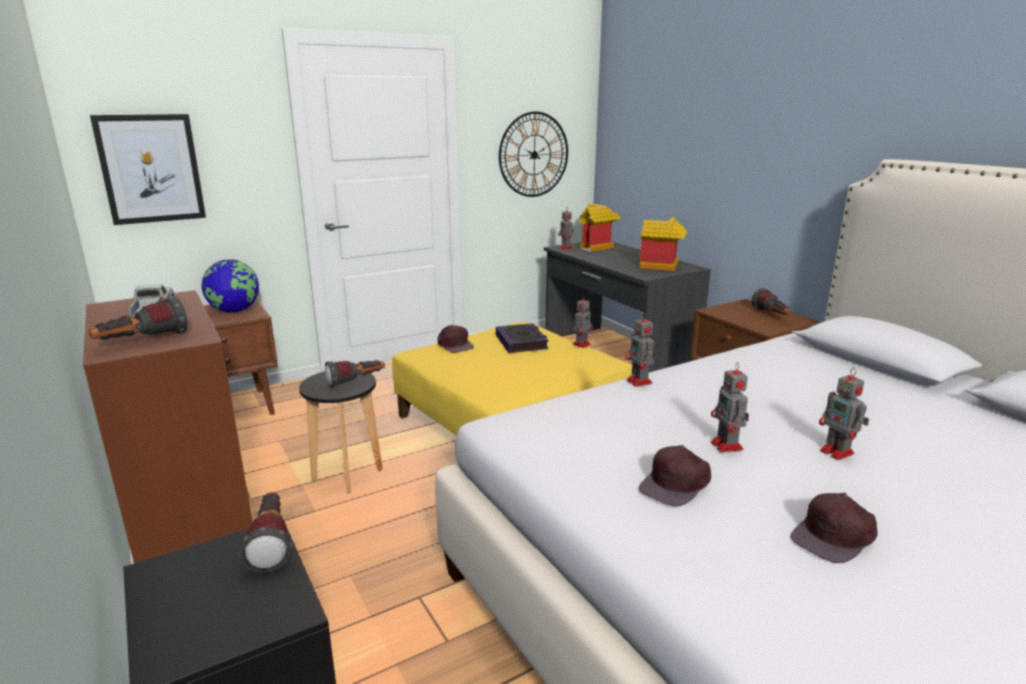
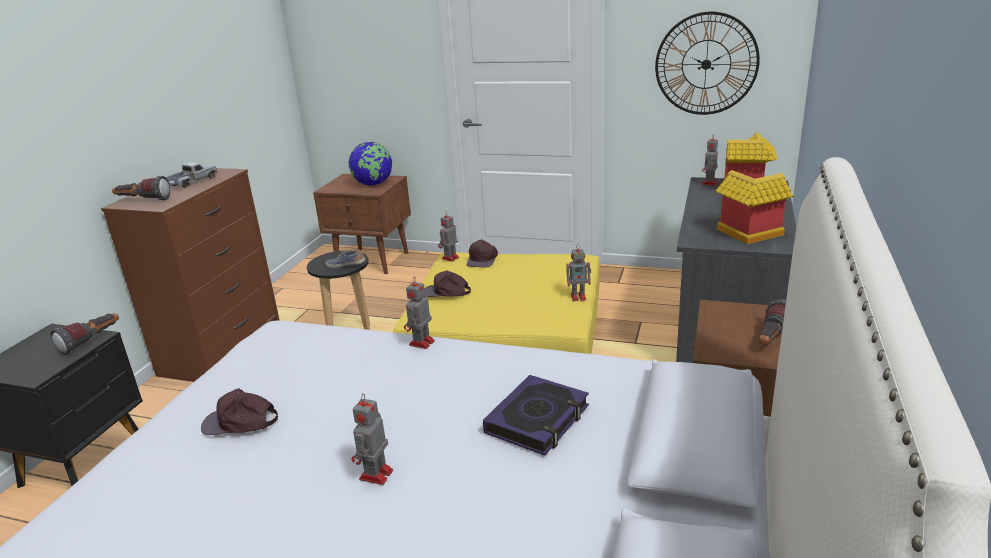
camera: 50 degrees right, 5 degrees up
(151, 169) = (339, 63): picture -> none
(356, 382) = (346, 266): flashlight -> shoe
(521, 342) = (531, 275): book -> book (538, 420)
(727, 446) = (325, 420): toy robot -> toy robot (450, 258)
(835, 536) = (216, 514): brown cap -> brown cap (446, 292)

